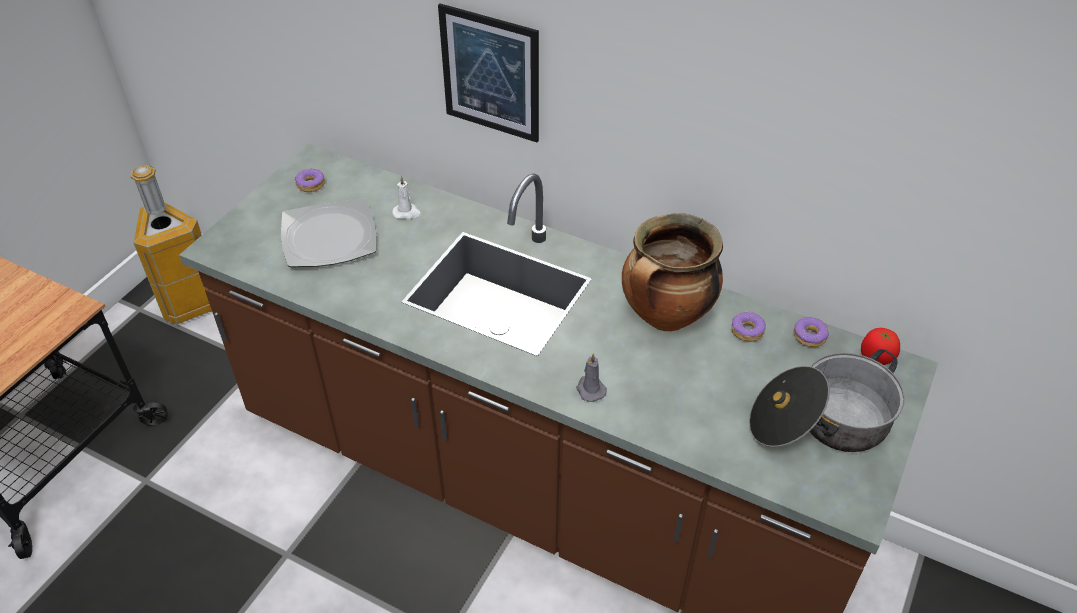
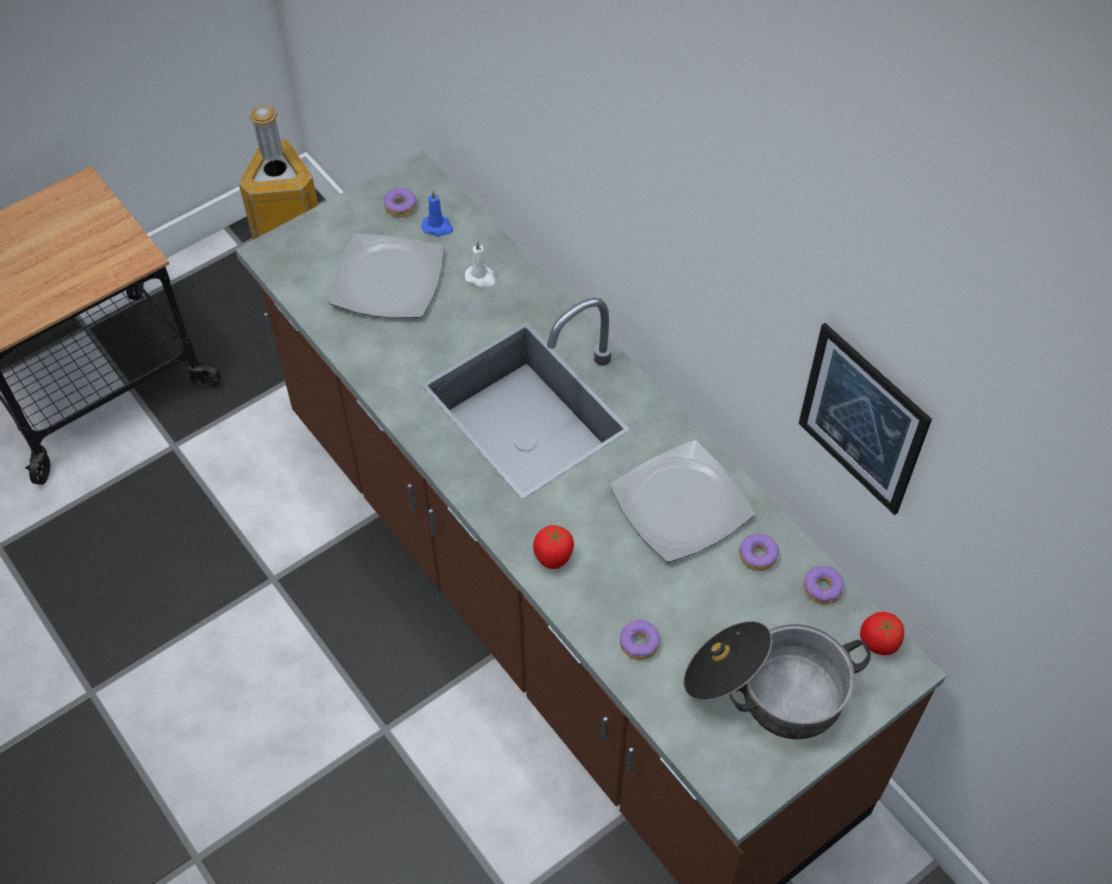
camera: 25 degrees right, 10 degrees up
(350, 189) = (438, 227): none -> blue candle
(490, 74) = (584, 172): picture -> picture (862, 420)
(590, 389) = (553, 557): grey candle -> tomato
(666, 317) = (680, 506): cooking pot -> plate
(700, 428) = (639, 644): none -> donut

